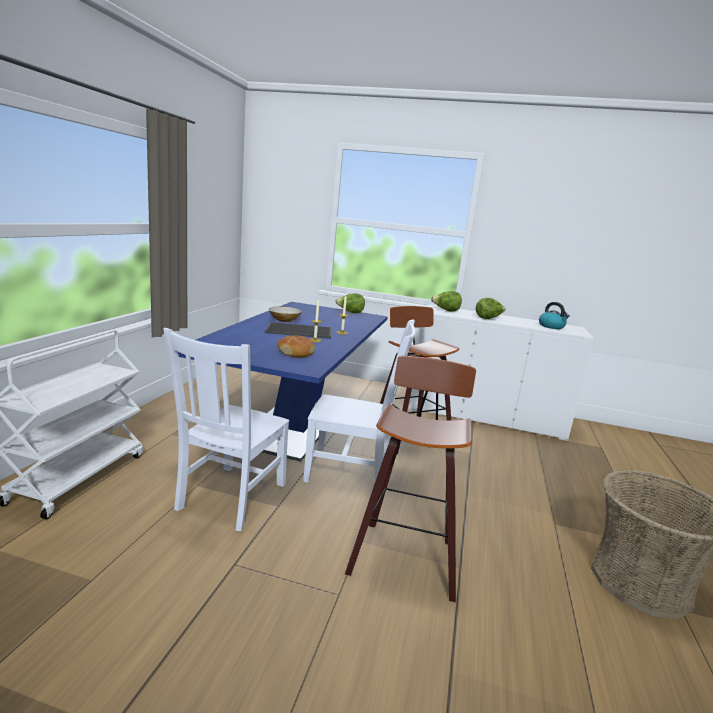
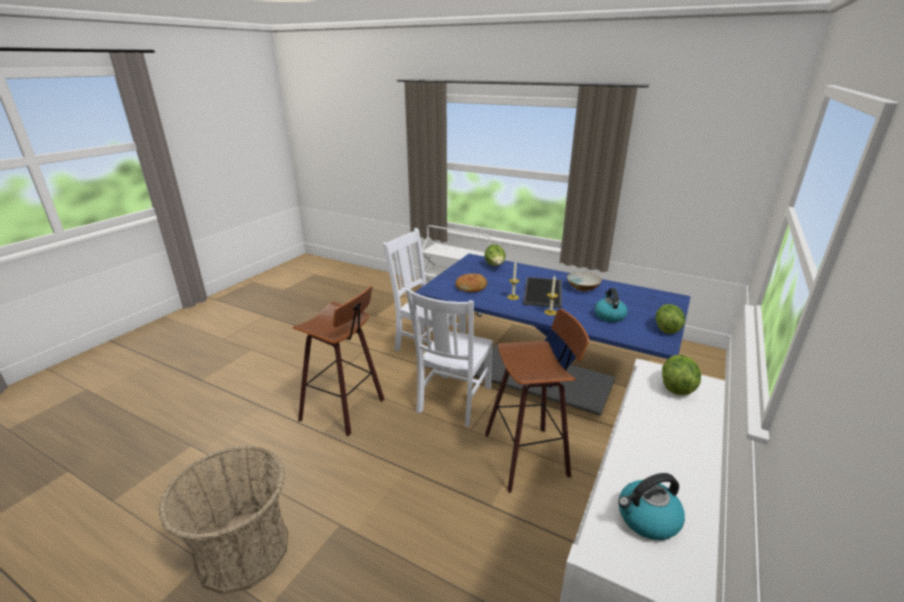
camera: 105 degrees right, 10 degrees up
(338, 320) = (609, 316): none -> kettle
(488, 318) = (650, 426): lettuce -> lettuce (495, 266)

